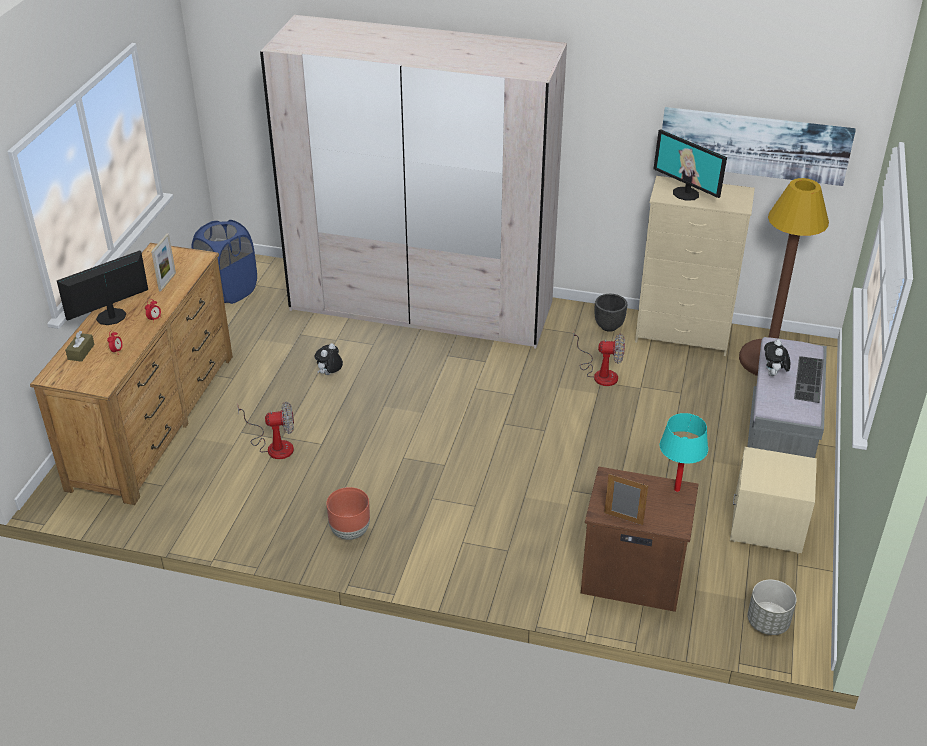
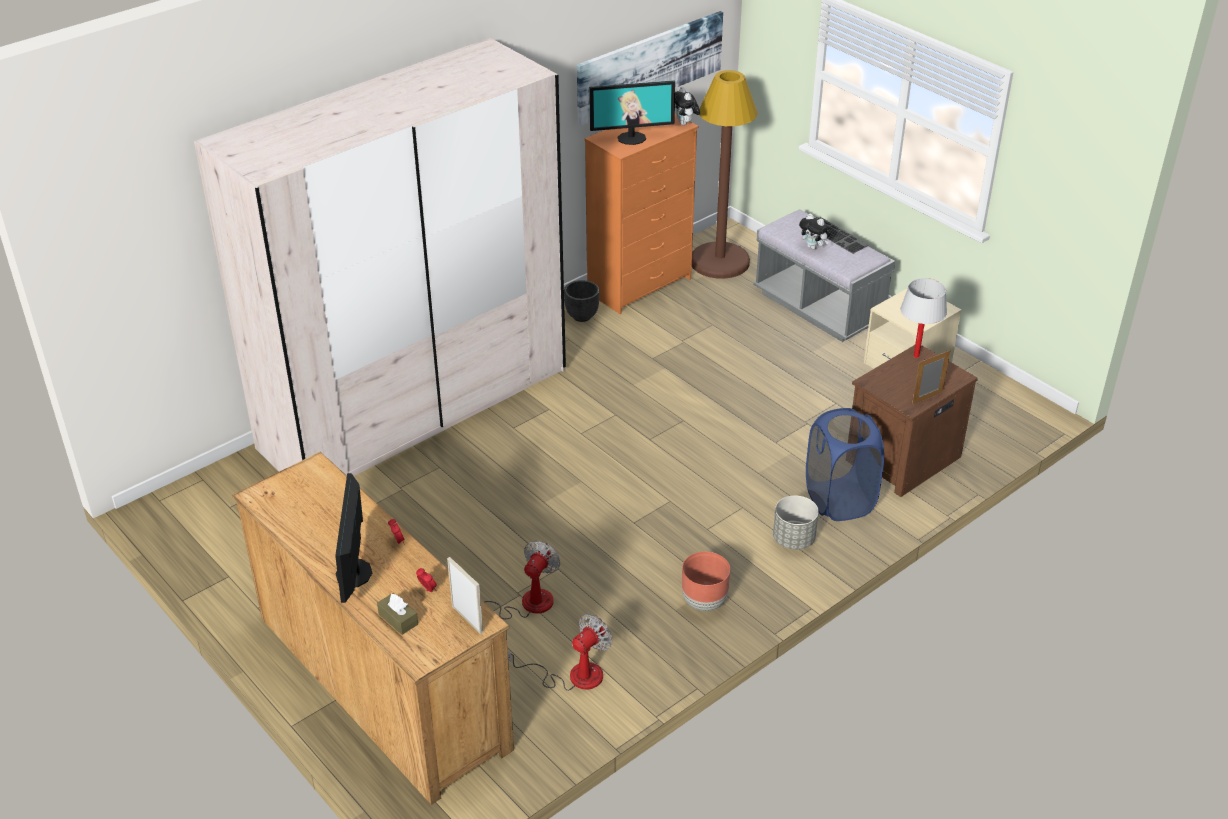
camera: 55 degrees left, 0 degrees up
(167, 282) = (334, 508): picture frame -> picture frame (467, 619)
(229, 291) = (214, 532): blue laundry basket -> blue laundry basket (839, 500)
(330, 374) = (453, 517): plush toy -> plush toy (685, 123)
(600, 373) = (640, 353): fan -> fan (573, 675)
(677, 489) = (916, 356): turquoise table lamp -> white table lamp
(683, 336) = (641, 285): beige dresser -> orange dresser
(768, 622) = (1007, 418): grey planter -> grey planter (794, 539)

